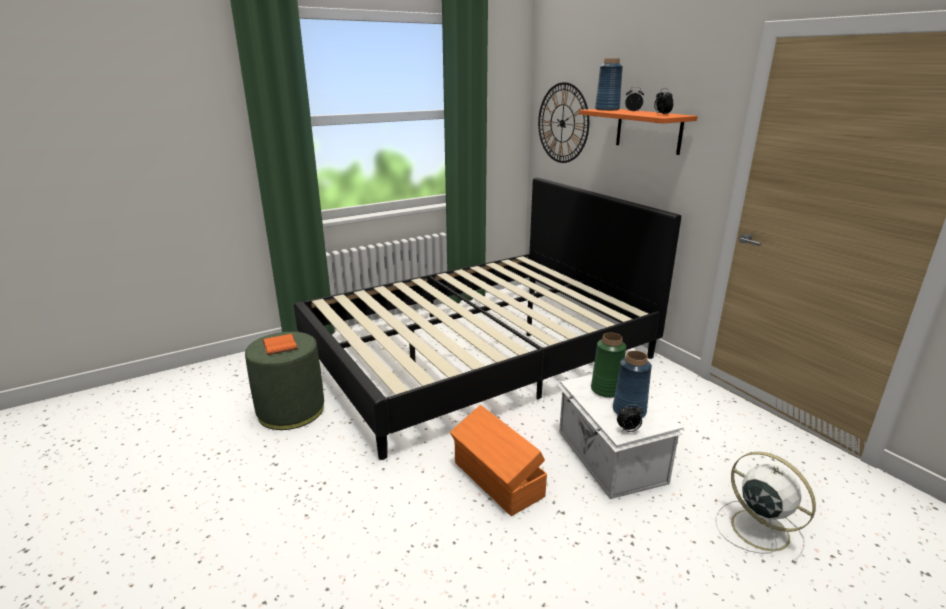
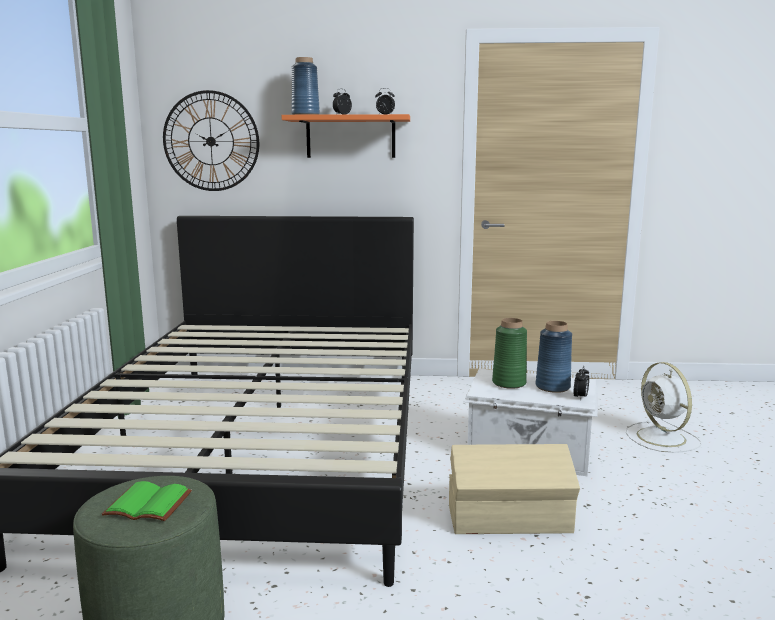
camera: 55 degrees left, 10 degrees down
(279, 345) = (146, 505): orange book -> green book
(497, 480) = (510, 520): orange storage box -> beige storage box
(757, 528) = (662, 438): white fan -> white fan turned 105 degrees counterclockwise

